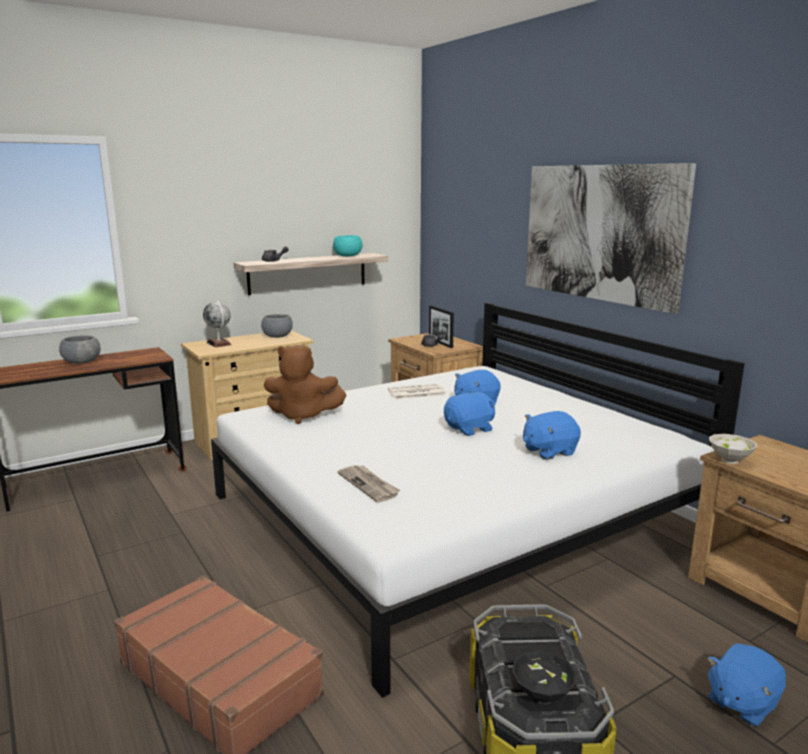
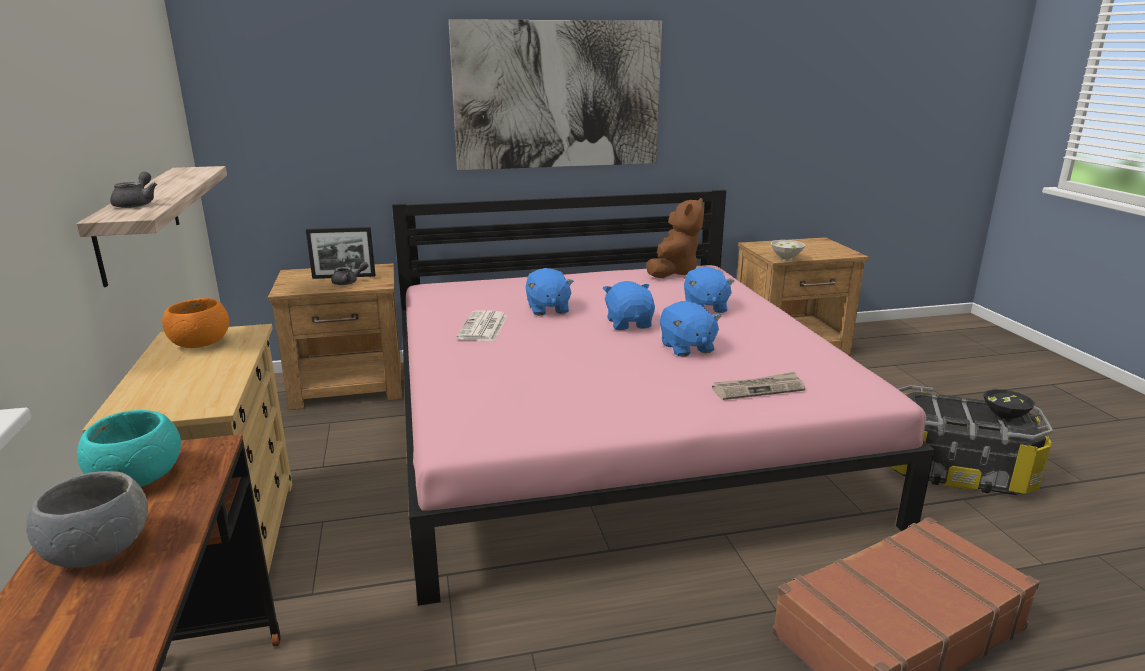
camera: 70 degrees left, 5 degrees up
(219, 343) = (164, 392): globe -> none
(277, 336) = (200, 343): grey bowl -> orange bowl
(303, 416) = (506, 399): brown plush toy -> brown plush toy (673, 272)
(348, 256) = (184, 176): turquoise bowl -> turquoise bowl (138, 478)
(451, 515) = (611, 430): white bed -> pink bed
(741, 702) = (907, 392): blue plush toy -> blue plush toy (686, 348)

